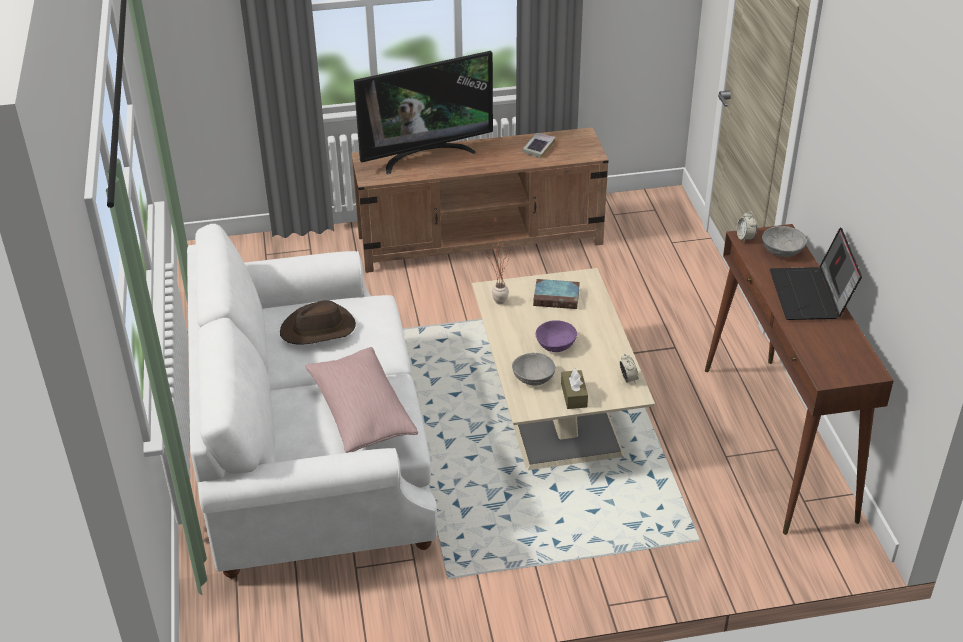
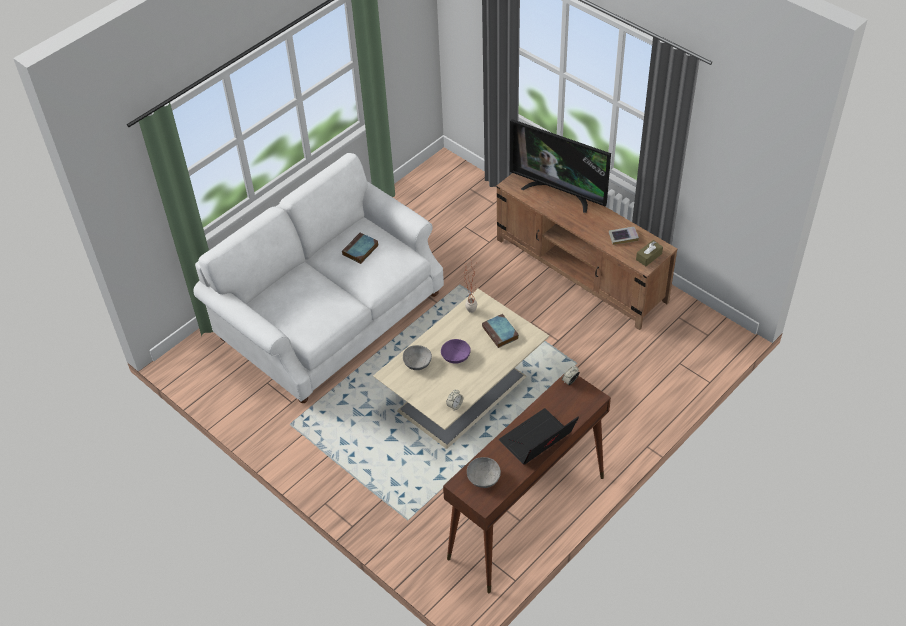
camera: 55 degrees right, 10 degrees up
(318, 329) = (360, 250): brown hat -> book
(361, 413) = (311, 308): pink pillow -> none
(574, 395) = (418, 389): brown tissue box -> brown tissue box (649, 257)
(781, 250) = (573, 405): grey bowl -> grey bowl (483, 478)

